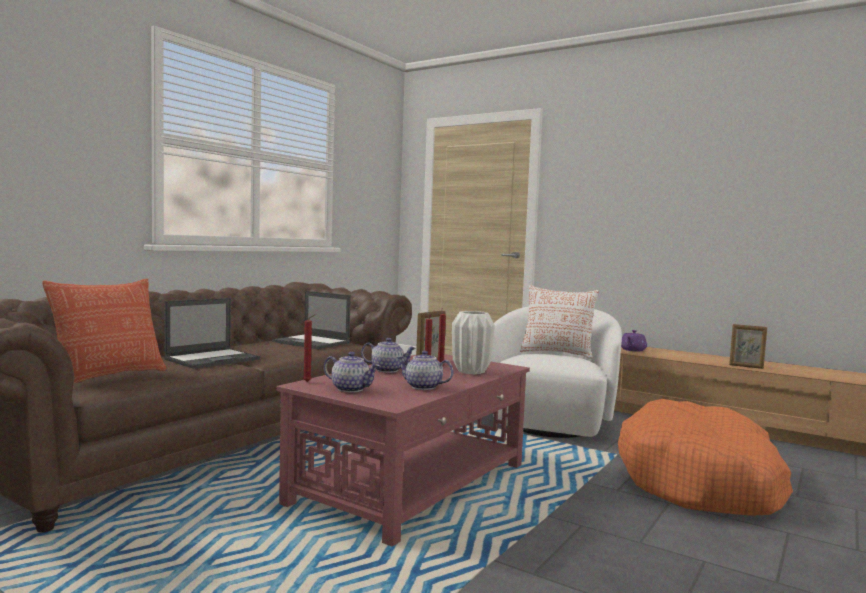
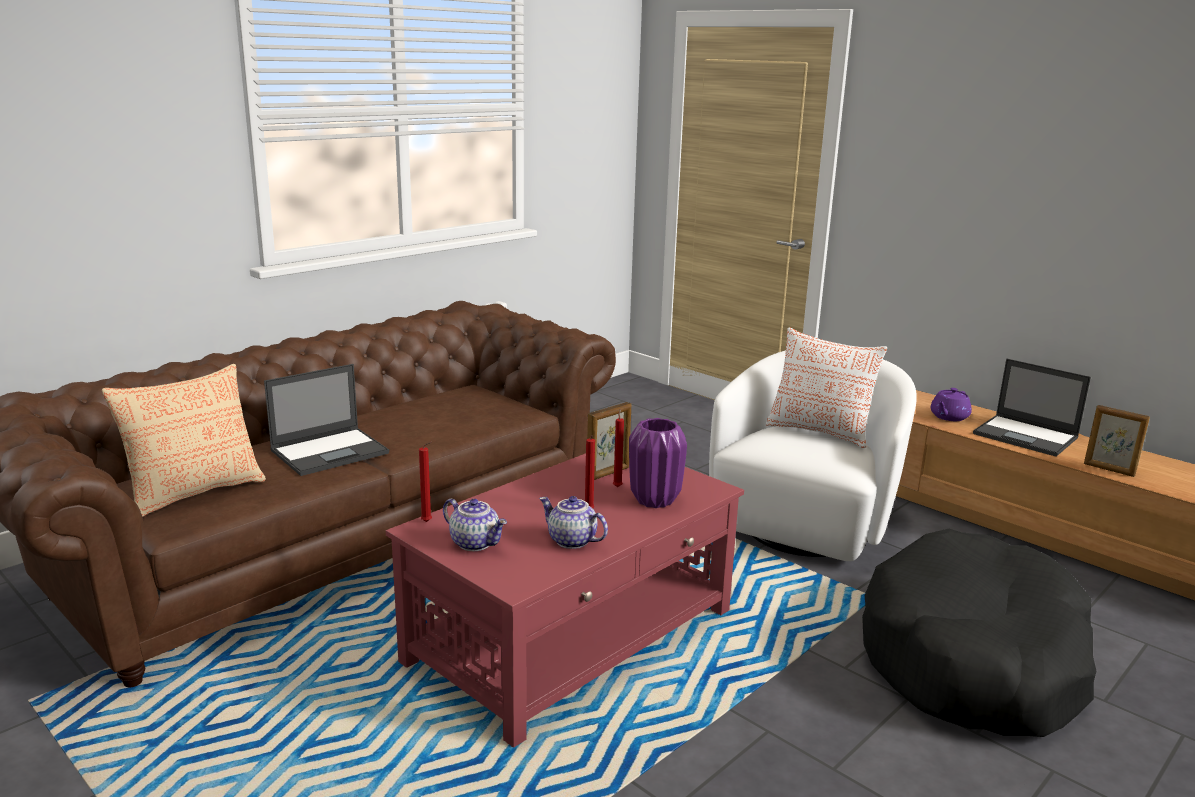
camera: 10 degrees right, 15 degrees up
(109, 377) = (196, 493): orange pillow -> beige pillow
(312, 342) = (472, 407): laptop -> laptop (1026, 436)
(388, 370) = (542, 493): teapot -> none
(471, 371) = (655, 500): white vase -> purple vase
(700, 481) = (974, 660): orange dog bed -> black dog bed

